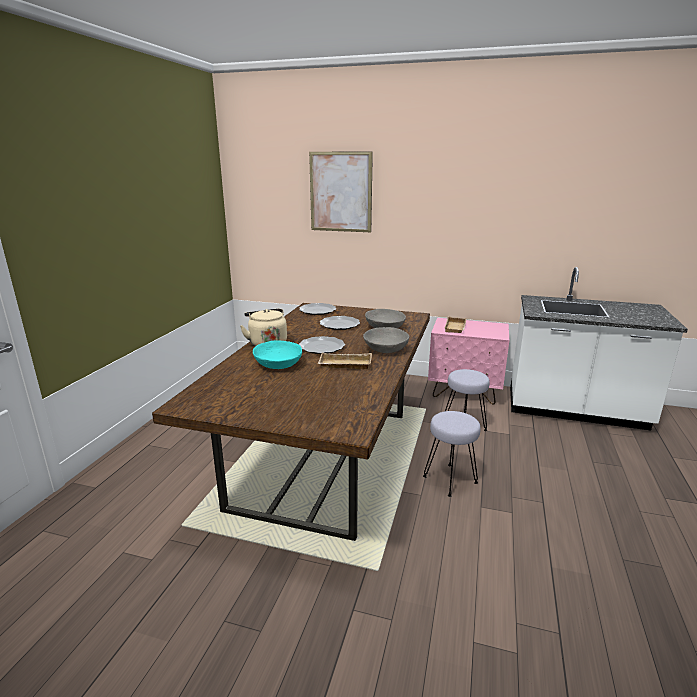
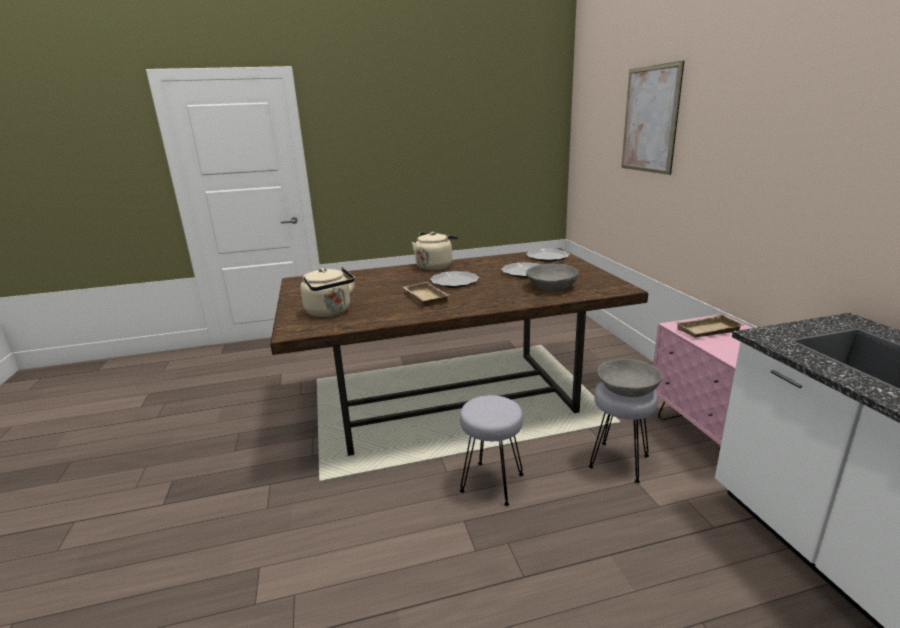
camera: 60 degrees right, 0 degrees up
(278, 364) = (395, 280): turquoise bowl -> none
(322, 406) = (330, 312): none -> beige kettle
(385, 349) = (489, 301): grey bowl -> grey bowl (627, 389)

